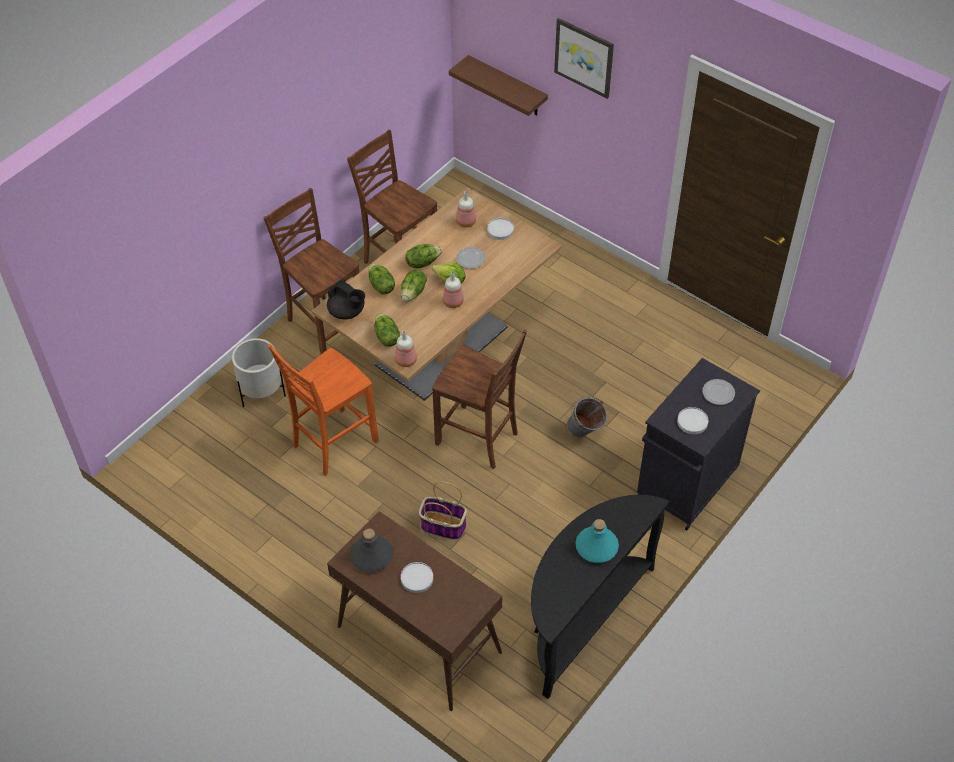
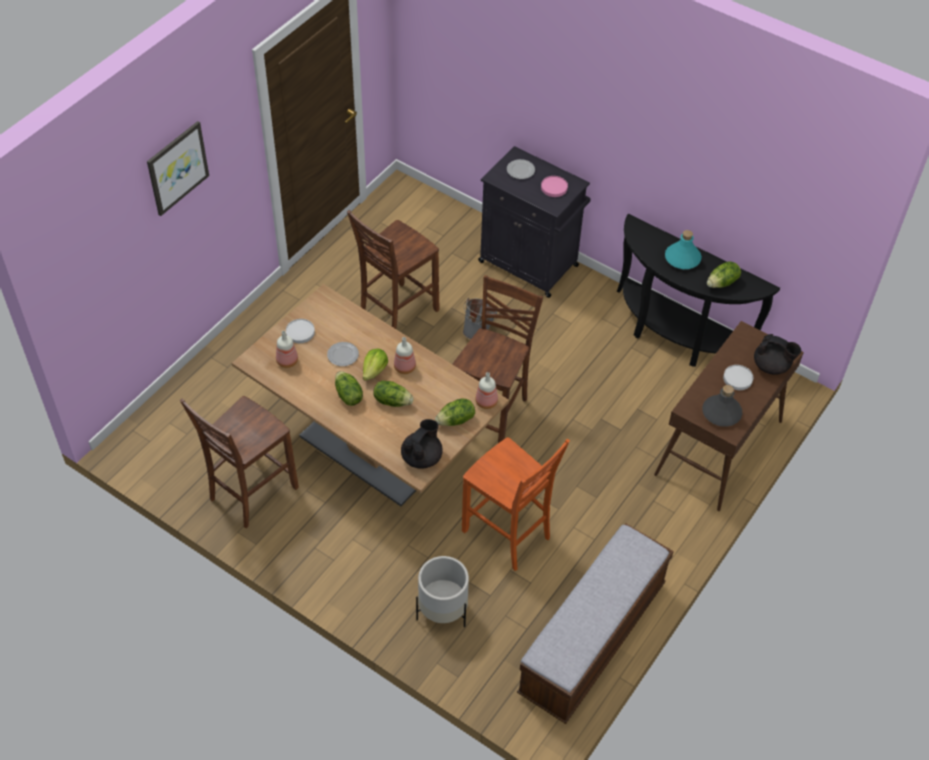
camera: 95 degrees left, 0 degrees up
(212, 500) = (592, 639): none -> bench
(324, 324) = (341, 559): brown chair -> brown chair (396, 313)
(381, 286) = (383, 430): lettuce -> lettuce (722, 283)
(432, 615) = (772, 366): none -> black teapot
(442, 526) = (596, 437): basket -> none
(507, 87) = (120, 294): brown shelf -> none
(692, 422) = (554, 187): white plate -> pink plate

